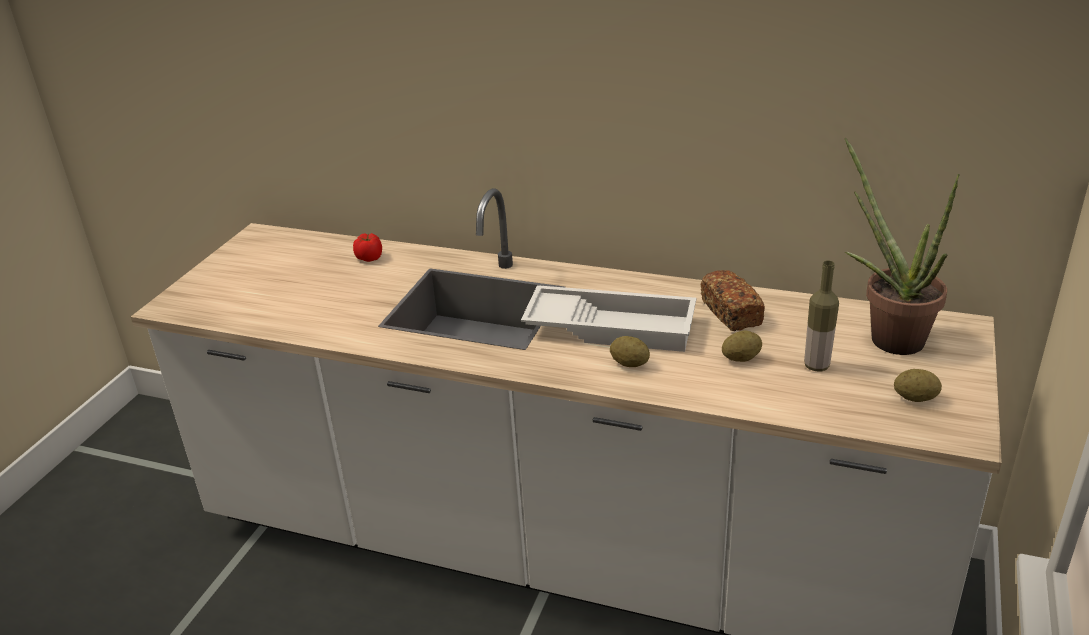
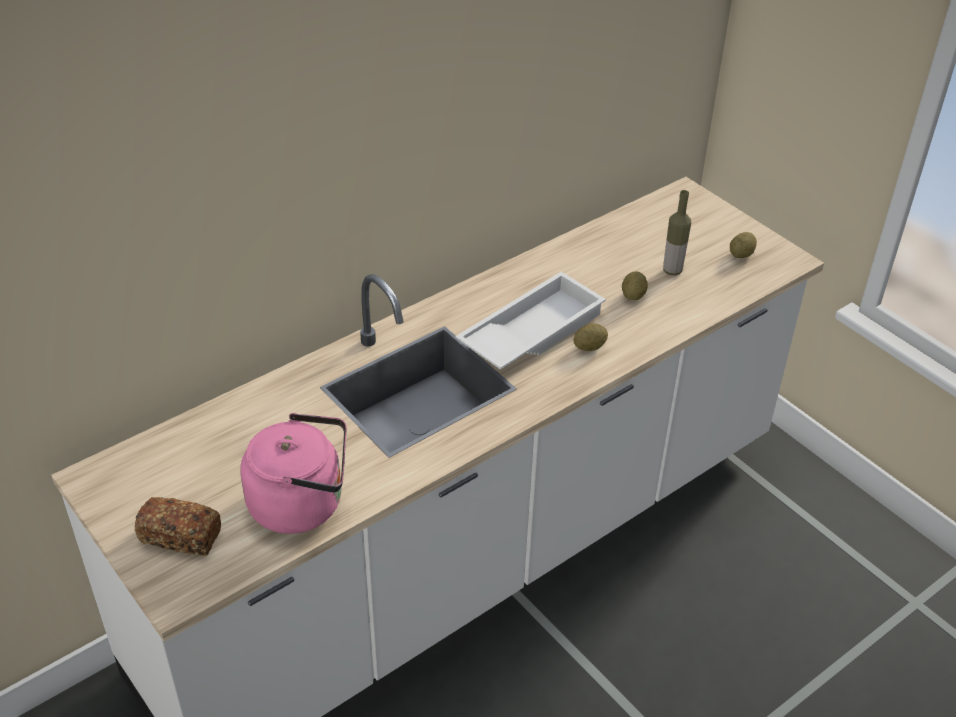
camera: 60 degrees left, 10 degrees up
(294, 313) = (302, 503): none -> pink kettle
(370, 257) = (251, 416): tomato -> none
(731, 313) = (572, 269): bread -> bread (181, 536)
(887, 335) = (666, 225): potted plant -> none

